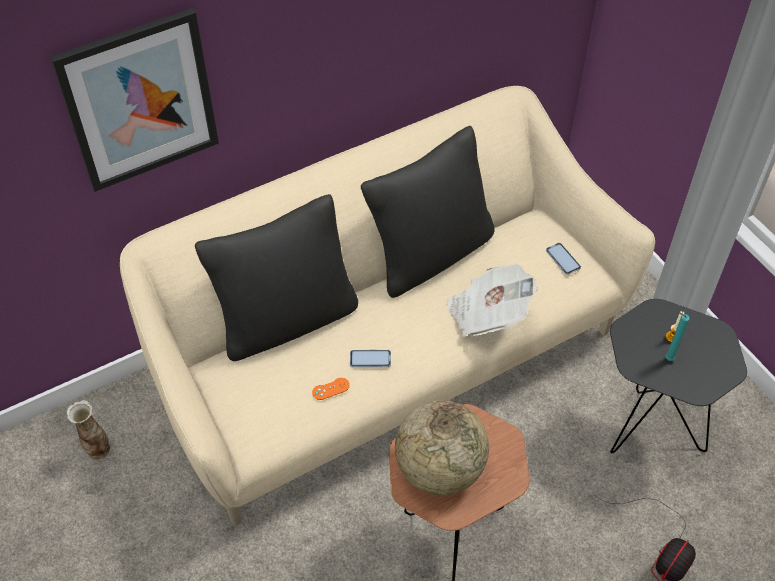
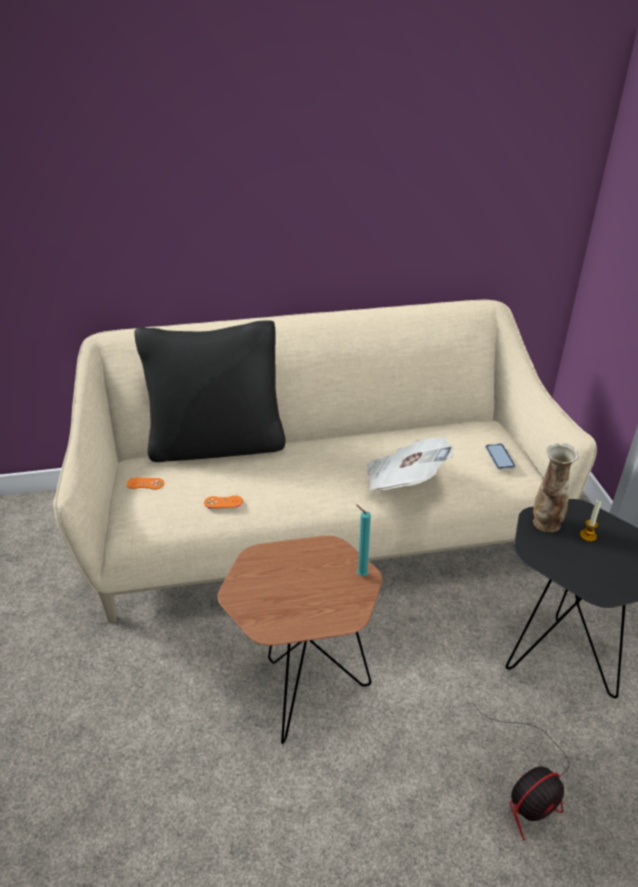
camera: 20 degrees right, 15 degrees down
(98, 450) = (37, 531): vase -> vase (545, 523)
(139, 101) = (118, 187): picture -> none
(242, 390) = (145, 484): none -> orange game controller
(370, 359) = (273, 489): phone -> none
(430, 254) = (372, 427): black pillow -> none
(439, 469) = (278, 585): globe -> none
(667, 359) = (574, 553): turquoise candle -> turquoise candle (360, 574)

